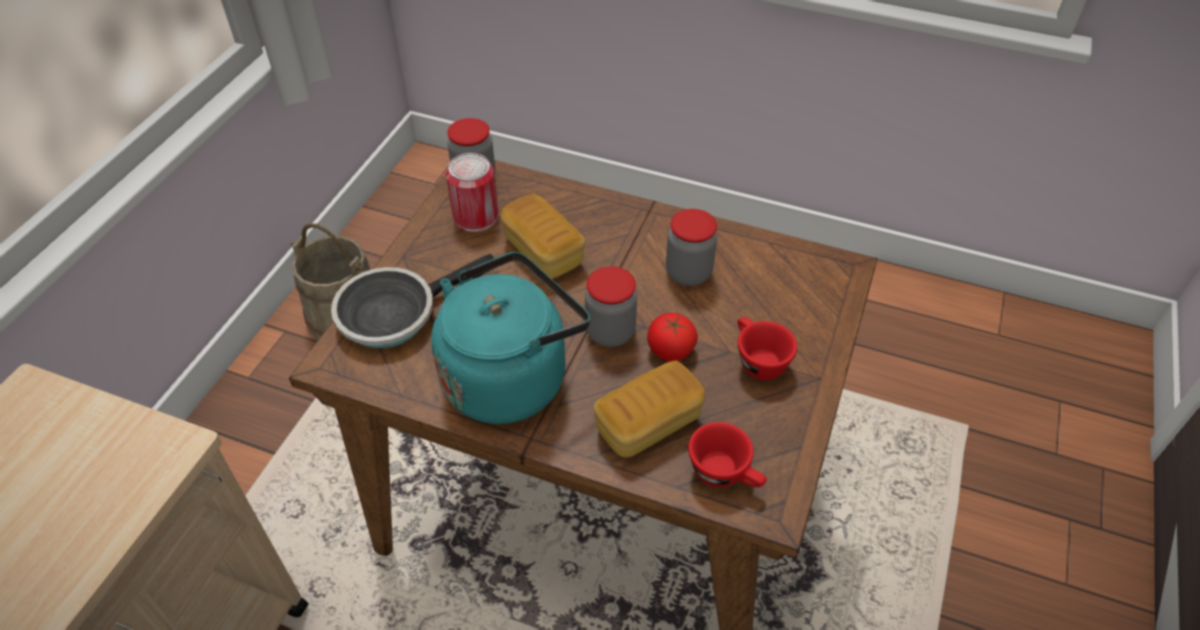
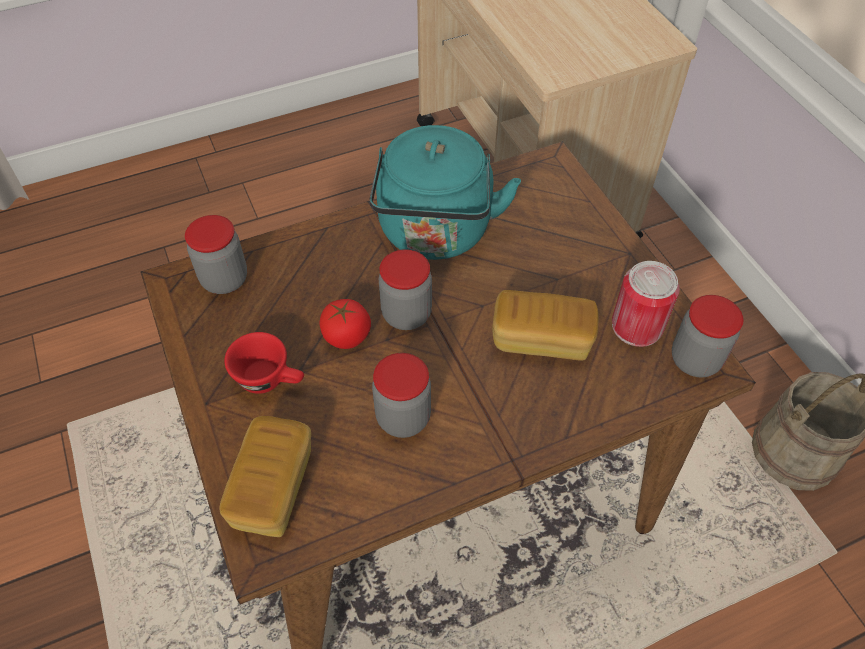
camera: 135 degrees right, 5 degrees up
(395, 313) = (567, 214): frying pan -> none
(648, 424) = (308, 273): bread -> bread (273, 488)
(725, 474) = (224, 279): red cup -> jar

